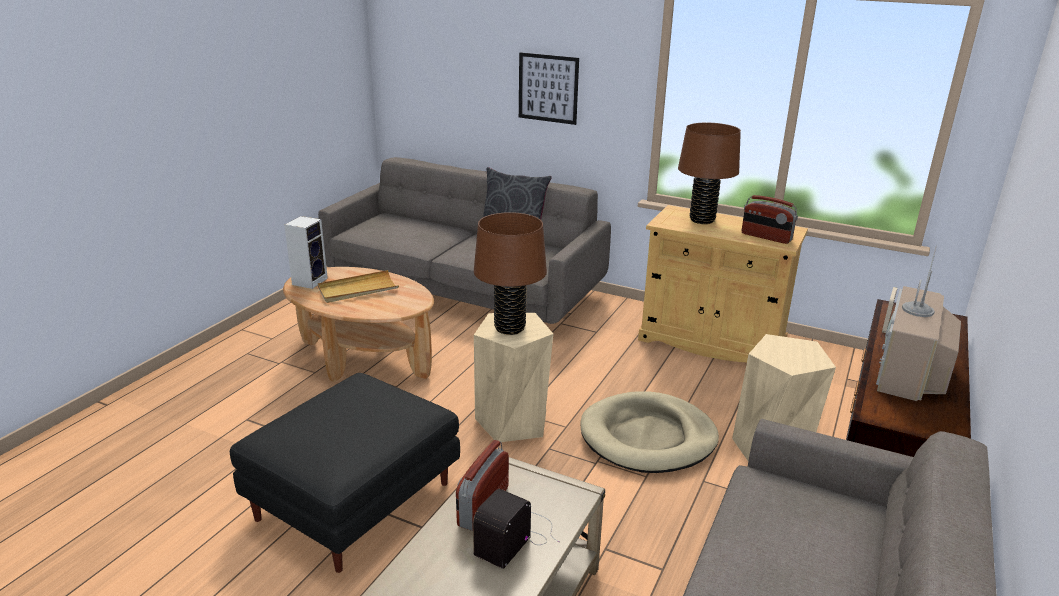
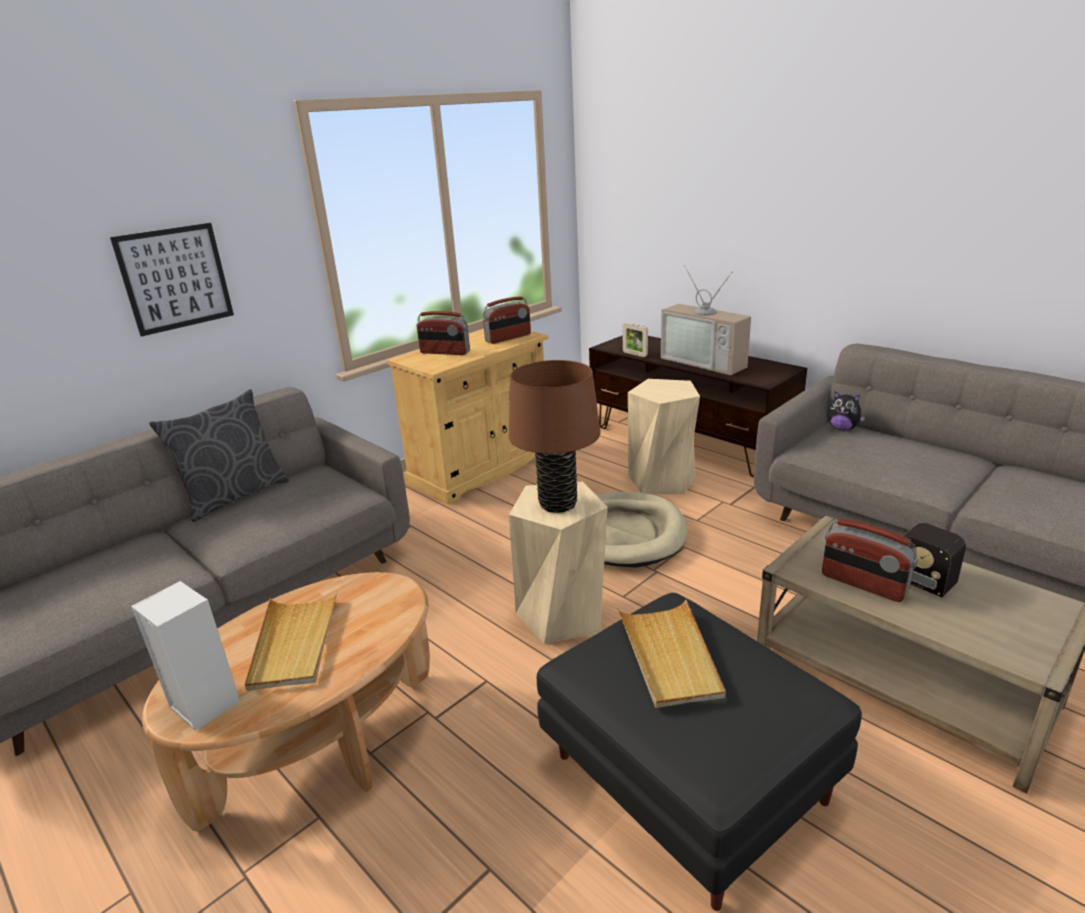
camera: 70 degrees left, 0 degrees up
(364, 409) = (669, 656): none -> beige tray
(702, 220) = (445, 352): brown table lamp -> radio
(856, 512) = (842, 428): none -> plush toy

